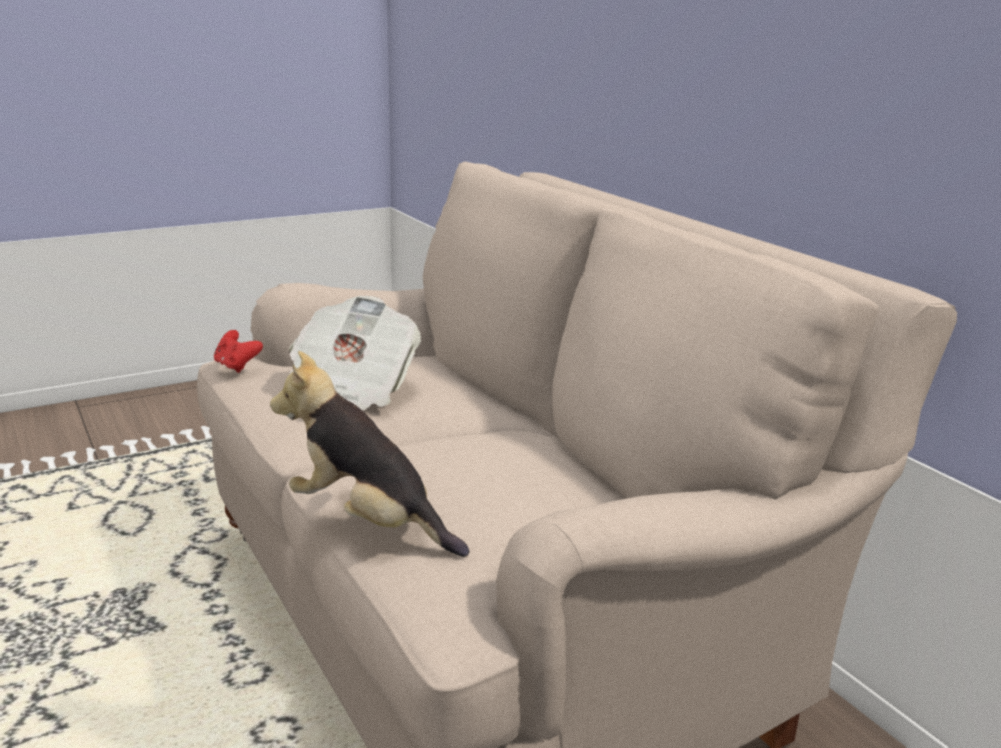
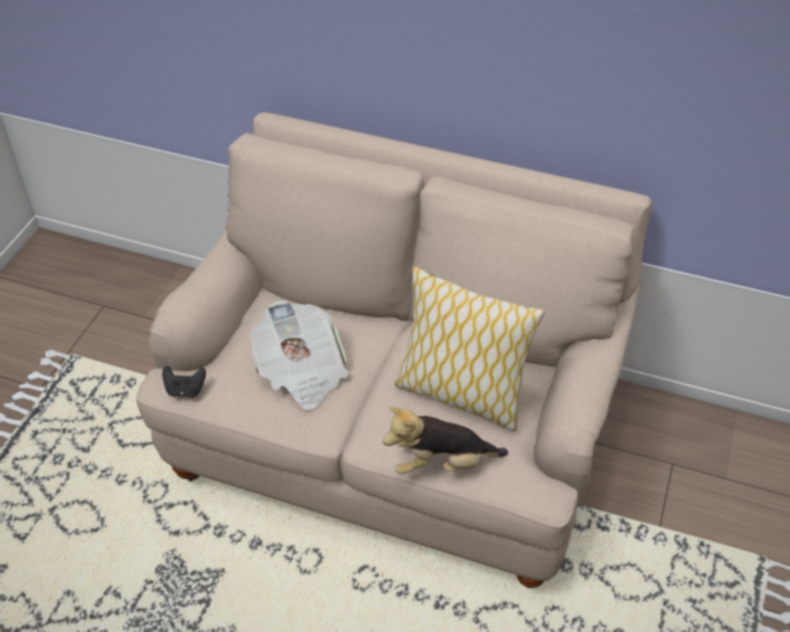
camera: 40 degrees left, 25 degrees up
(237, 366) = (185, 390): red game controller -> black game controller
(494, 479) = (460, 394): none -> pillow

